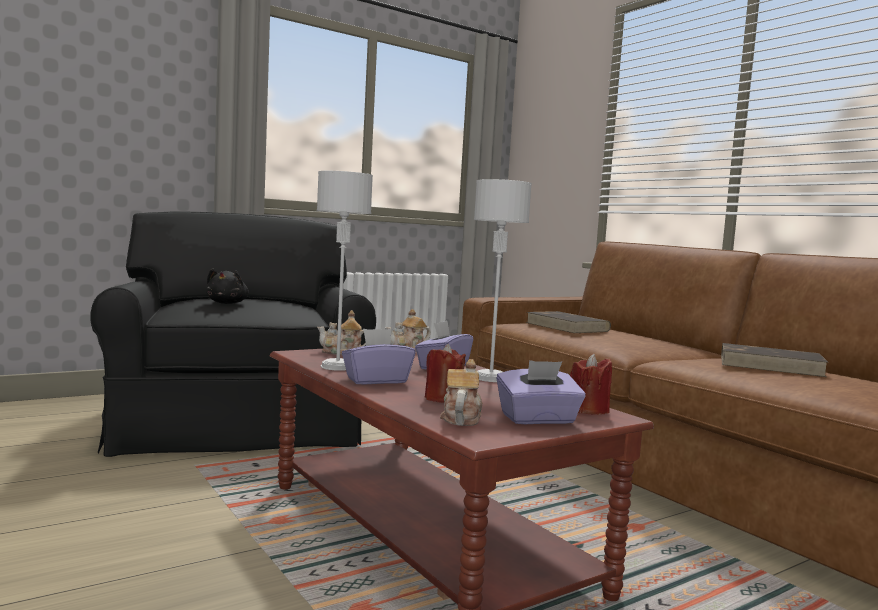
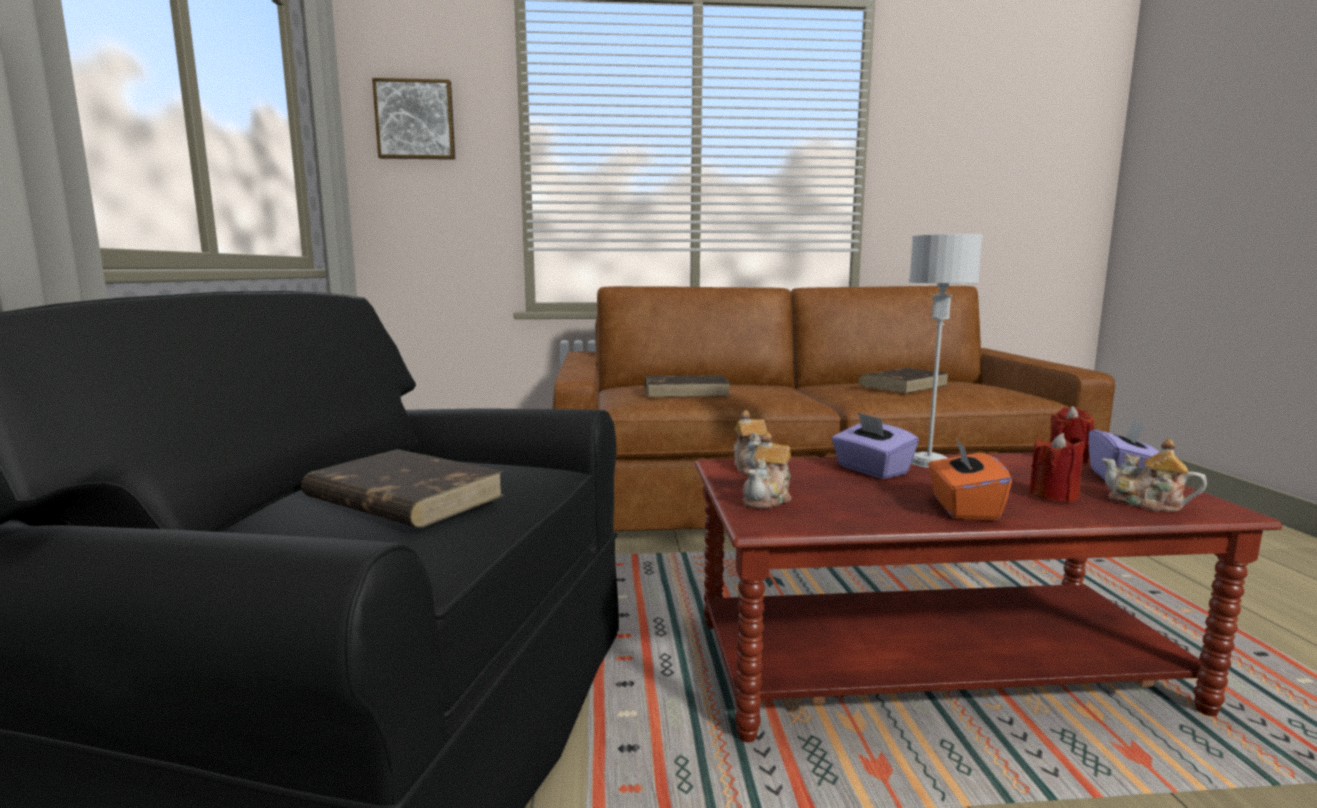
camera: 60 degrees left, 5 degrees up
(227, 303) = (403, 497): black plush toy -> brown book
(338, 366) = (874, 514): grey table lamp -> none
(376, 380) = (963, 508): purple tissue box -> orange tissue box
(551, 119) = (415, 120): none -> picture

